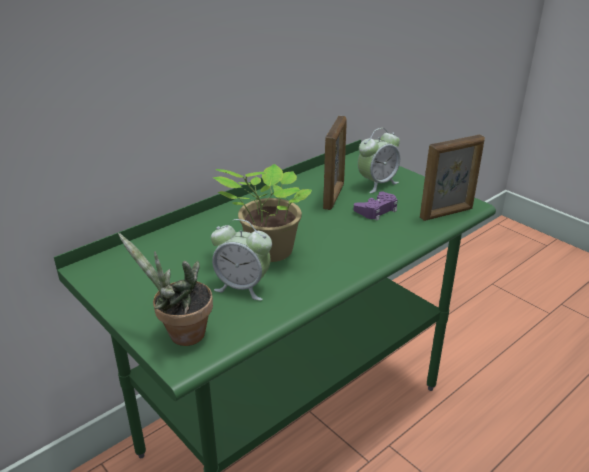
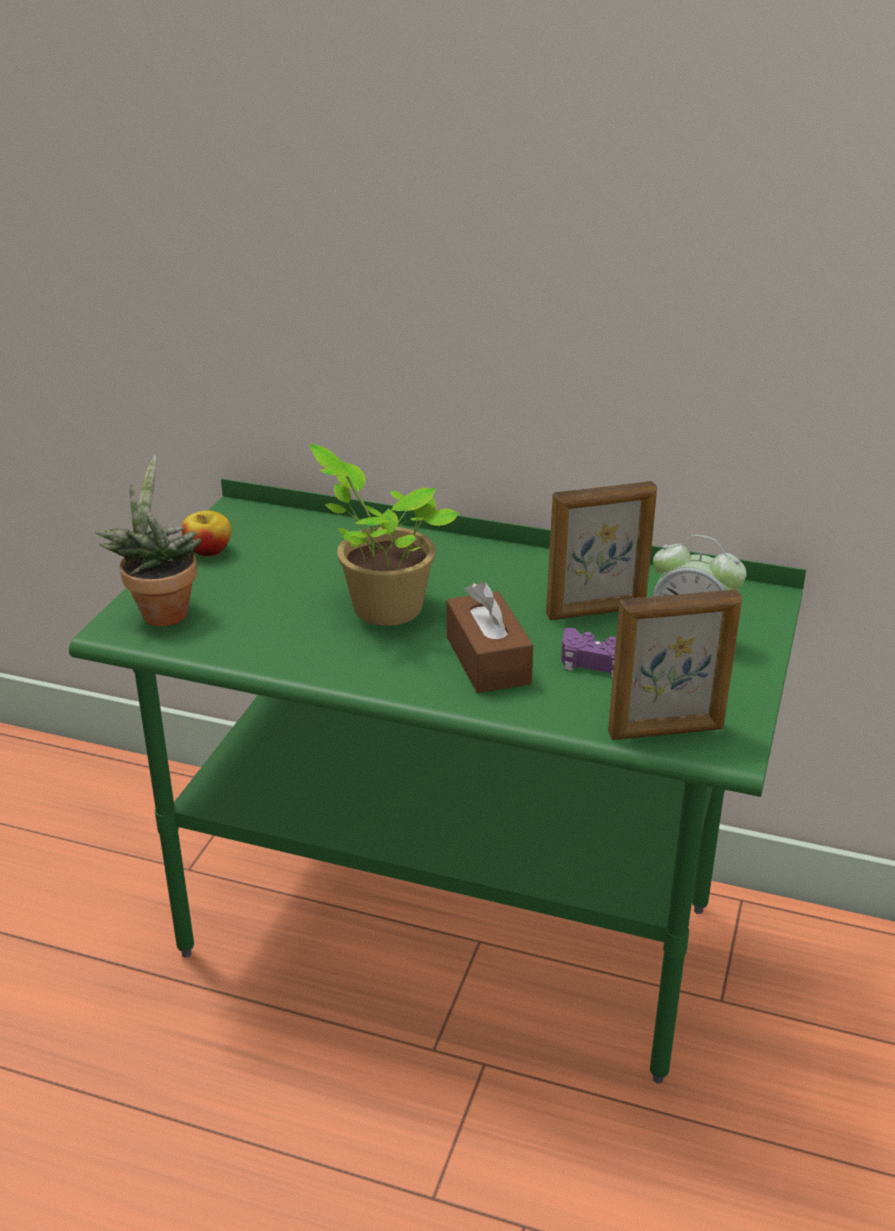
camera: 60 degrees right, 0 degrees up
(125, 294) = (208, 551): none -> apple
(243, 287) = (286, 617): alarm clock -> none
(350, 237) = (487, 660): none -> brown tissue box
(447, 213) = (666, 731): picture frame -> picture frame turned 45 degrees counterclockwise

